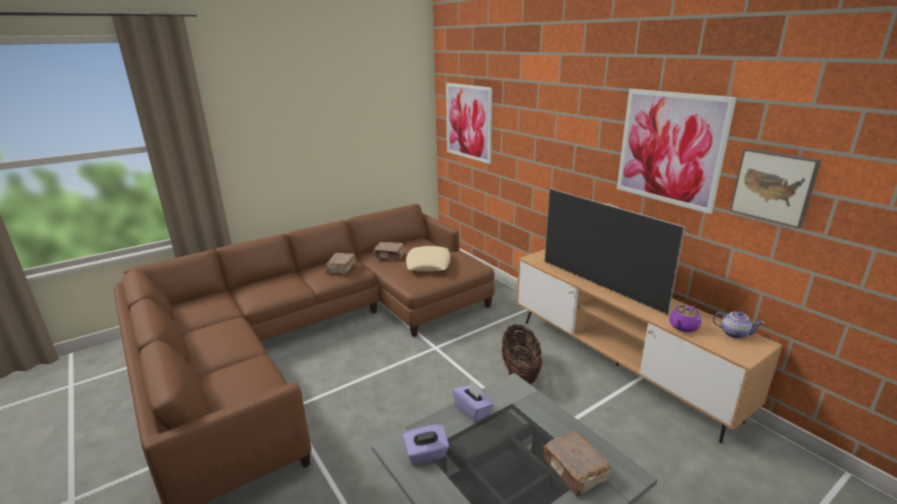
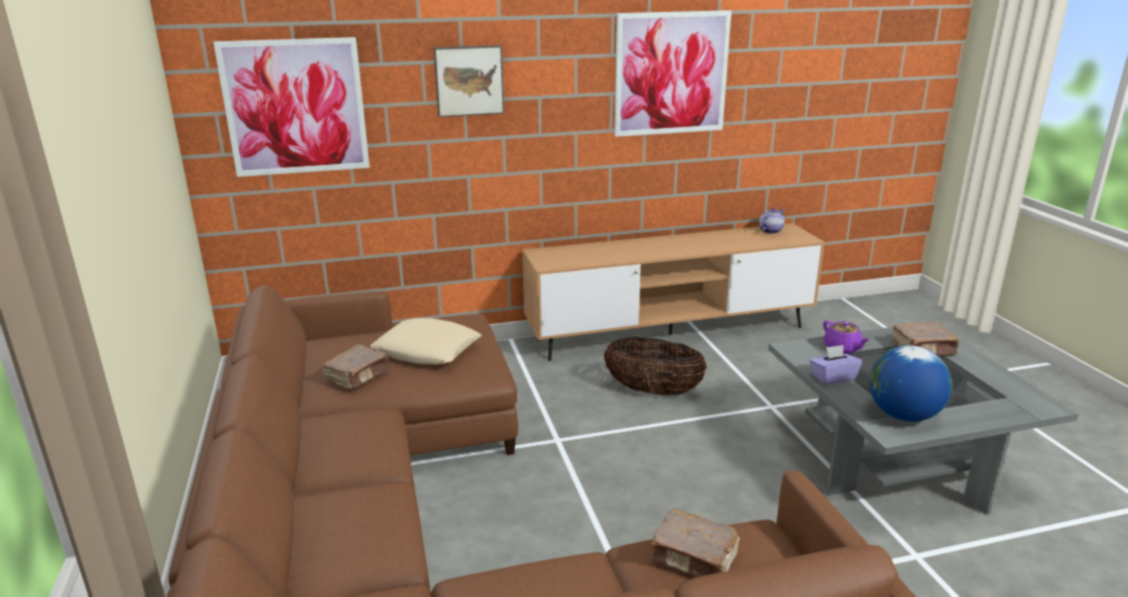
camera: 70 degrees left, 0 degrees up
(341, 269) = (353, 432): brown book -> brown book (694, 559)
(426, 454) = (903, 415): purple tissue box -> globe
(600, 285) = (647, 251): television -> none
(683, 327) = (751, 243): purple teapot -> purple teapot (842, 348)
(774, 186) = (768, 87): picture -> picture (468, 80)

